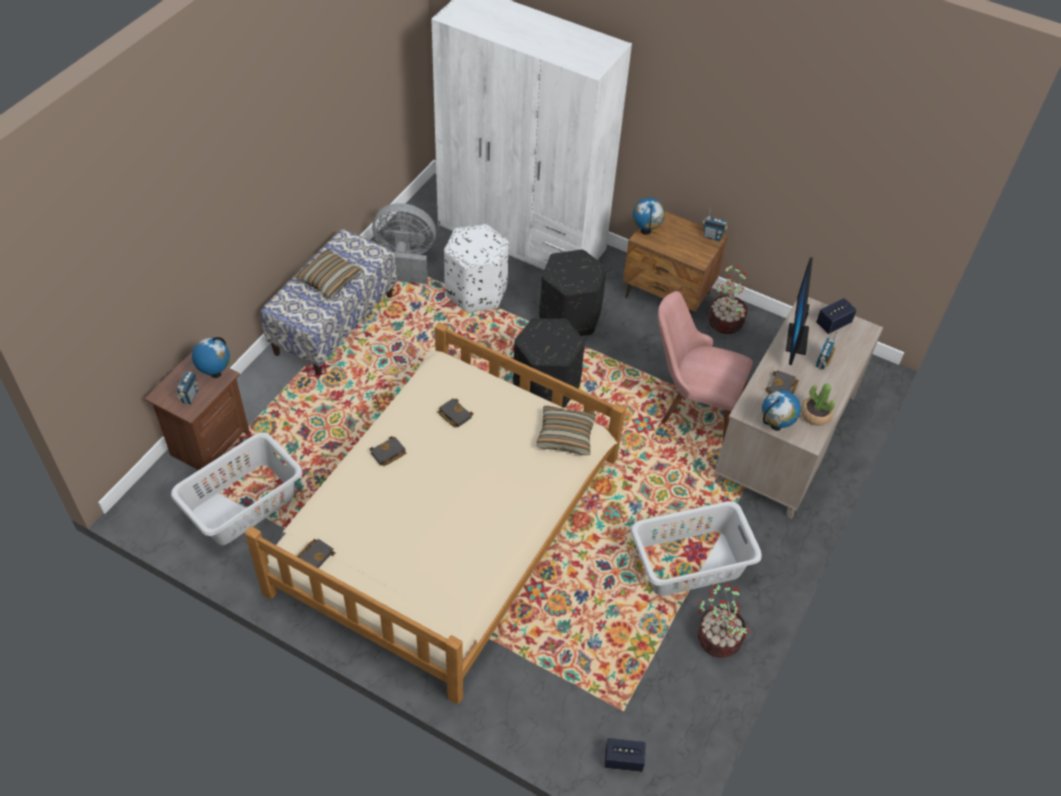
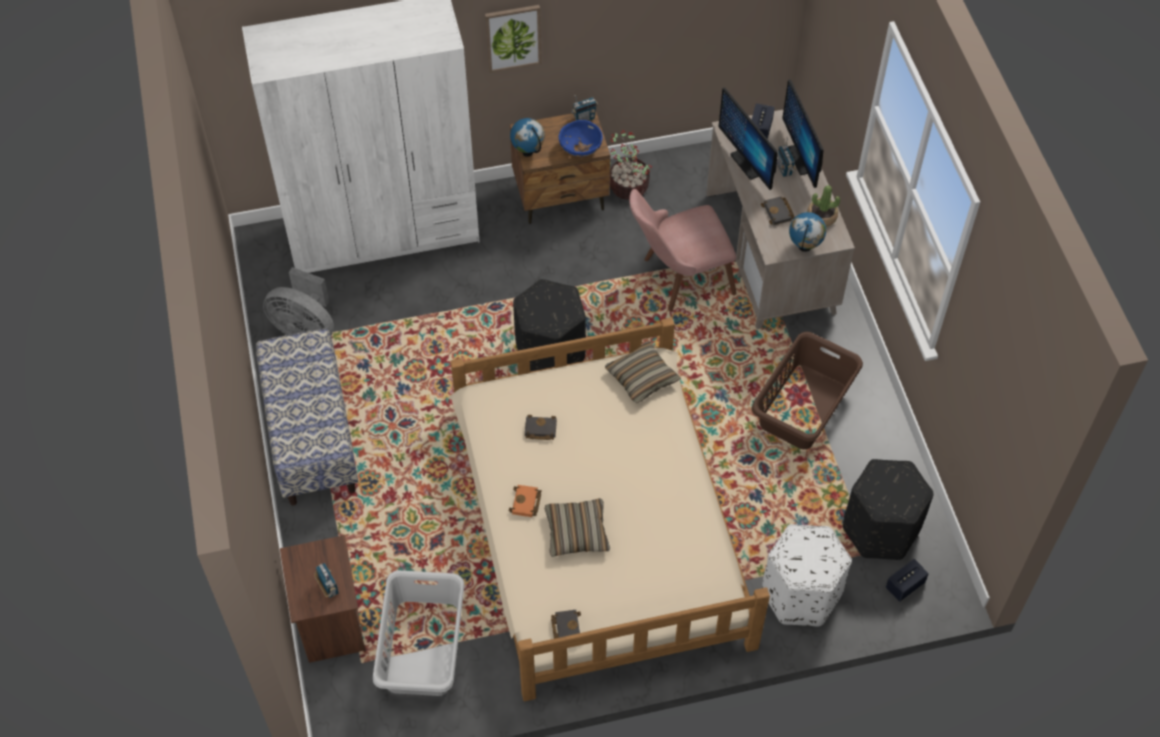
camera: 40 degrees left, 5 degrees up
(215, 373) = (325, 551): globe -> none
(329, 279) = (303, 396): pillow -> pillow (576, 532)
(388, 454) = (526, 503): black book -> orange book
(406, 260) = (306, 329): grey fan -> grey fan turned 120 degrees counterclockwise
(476, 291) = (400, 312): white ottoman -> white ottoman (800, 594)
(570, 317) = (504, 276): black ottoman -> black ottoman (881, 529)
(678, 123) = (513, 37): none -> picture
(685, 254) = (580, 150): none -> blue bowl
(688, 563) = (802, 407): grey laundry basket -> brown laundry basket
(718, 637) = (876, 445): potted plant -> none
(846, 365) = (802, 159): none -> monitor

